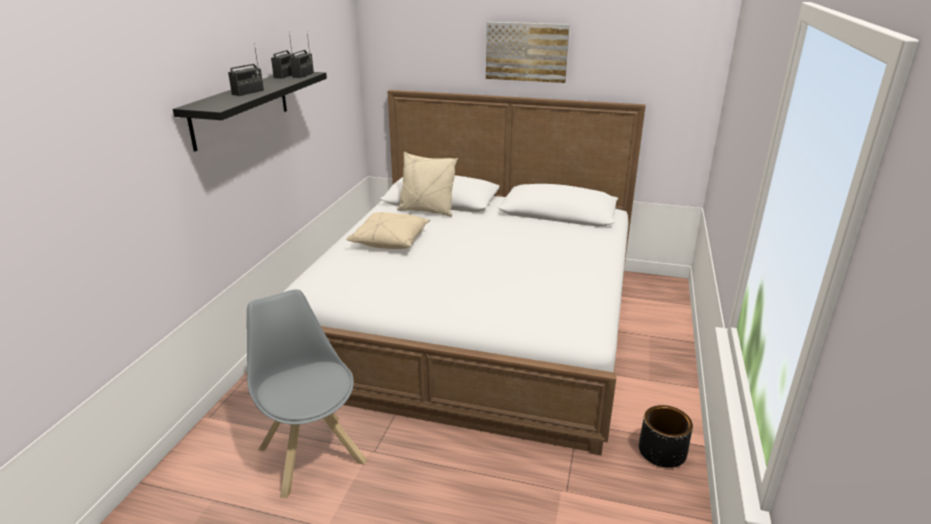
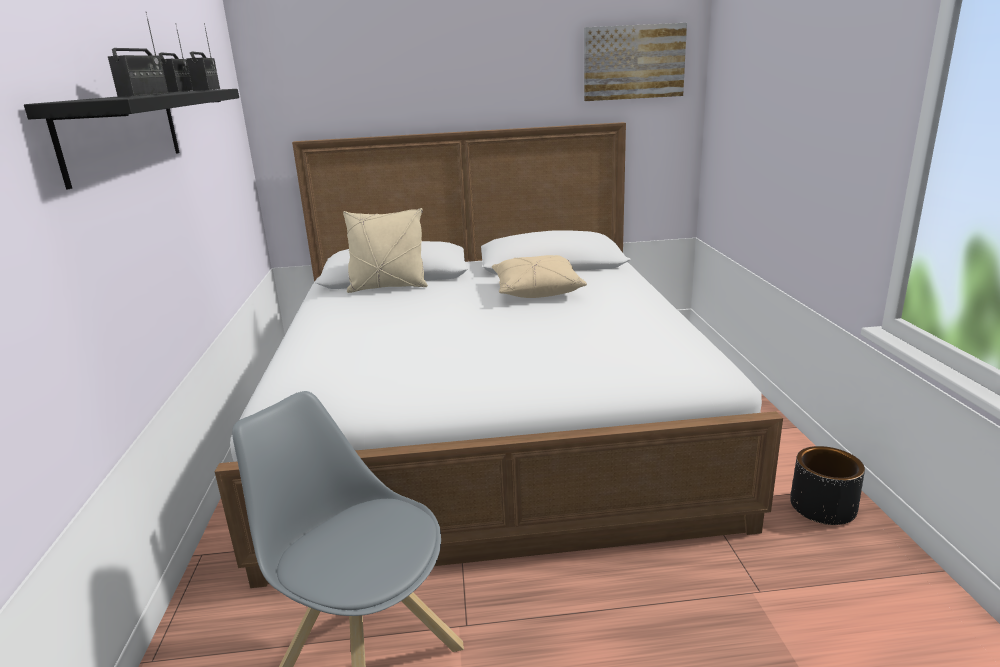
camera: 20 degrees left, 5 degrees down
(390, 241) = (367, 325): beige pillow -> beige pillow (536, 290)
(526, 52) = (475, 72): picture -> picture (633, 62)

